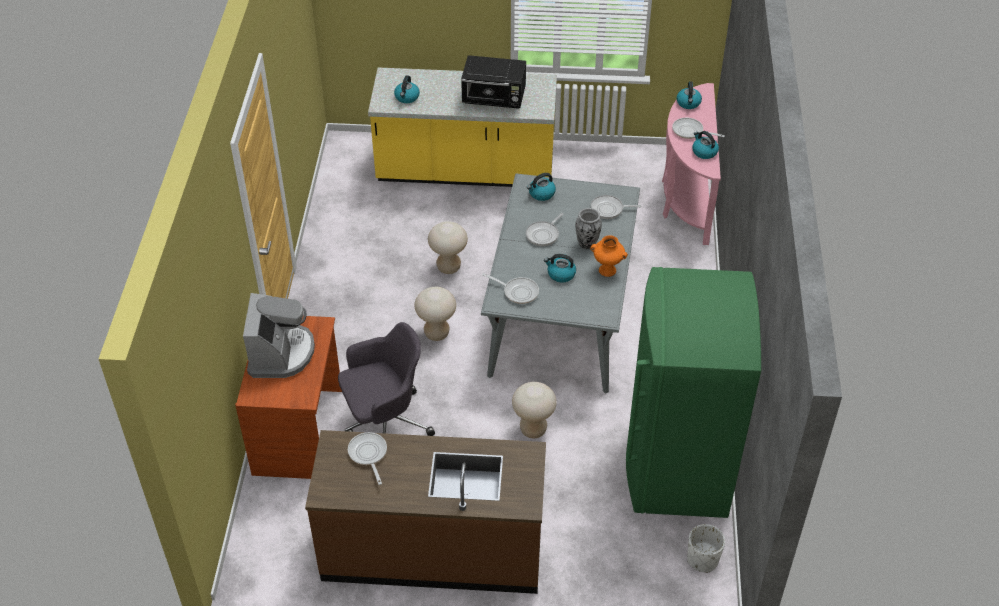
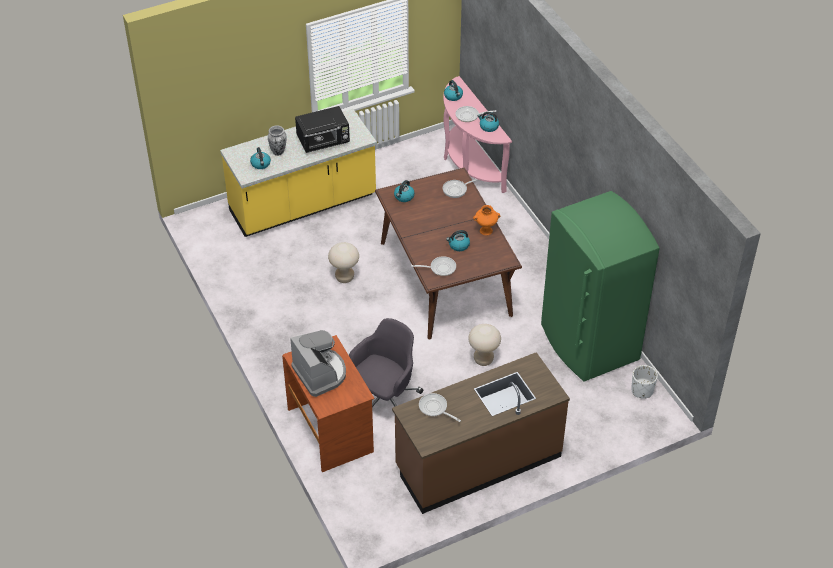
camera: 30 degrees left, 0 degrees up
(436, 333) = (372, 325): beige stool -> none
(543, 234) = (427, 223): frying pan -> none
(561, 316) = (446, 279): grey dining table -> brown dining table
(587, 244) = (460, 218): vase -> vase (278, 152)

